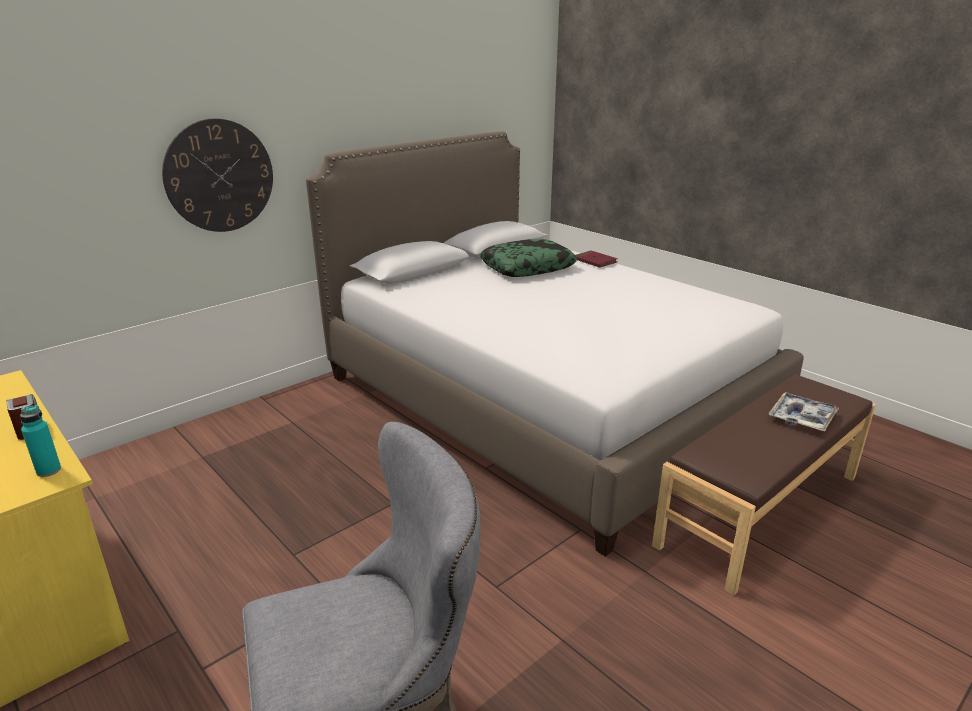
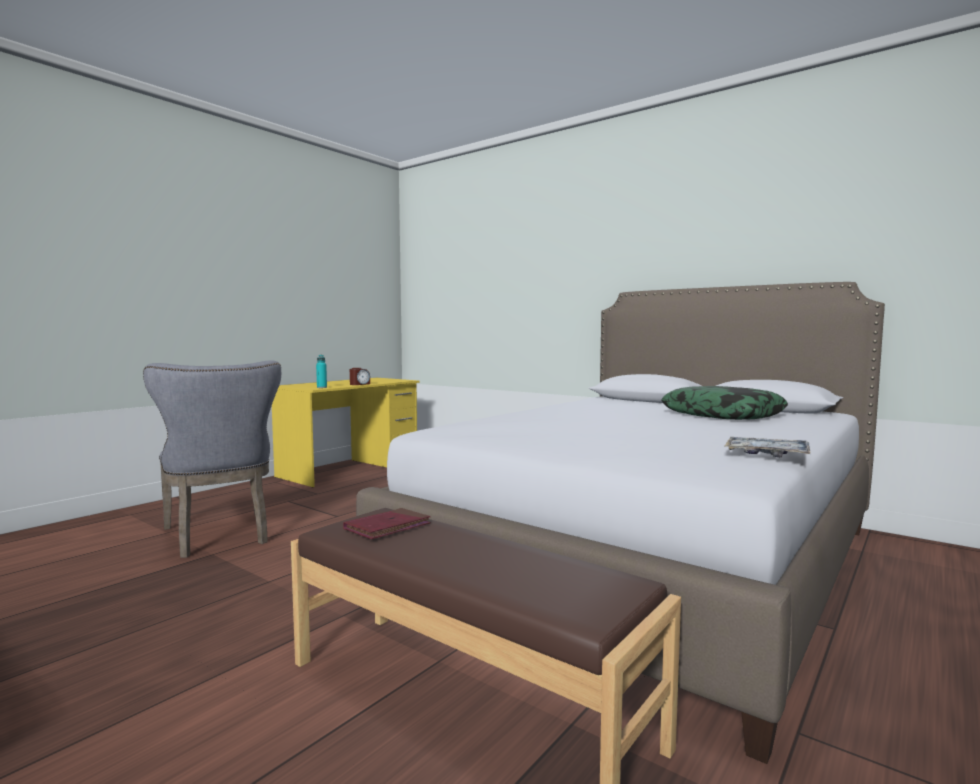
camera: 80 degrees right, 20 degrees down
(219, 176) = (556, 304): wall clock -> none
(594, 261) = (803, 428): red book -> red book (387, 527)
(802, 418) = (489, 569): tray -> tray (767, 455)

